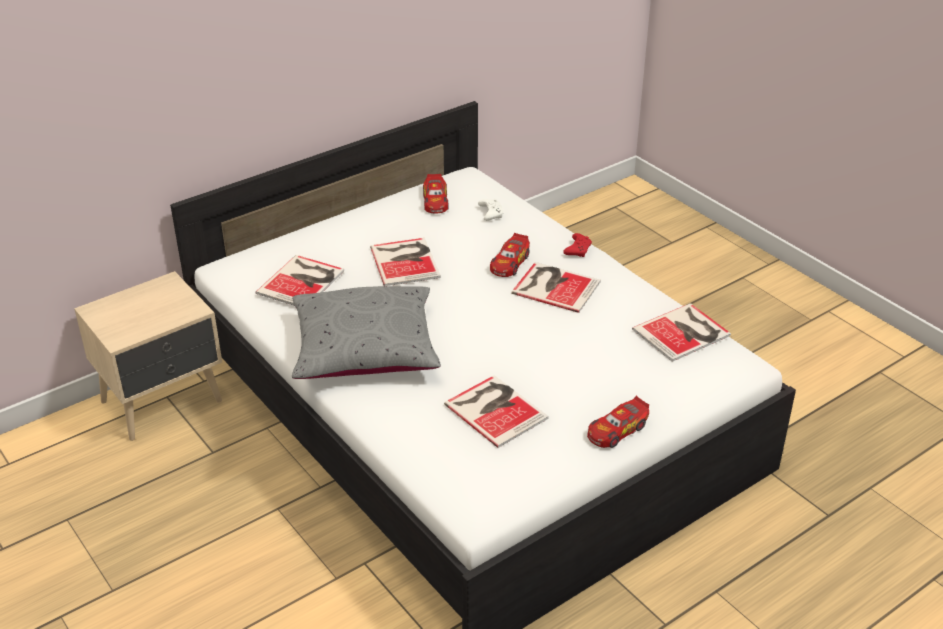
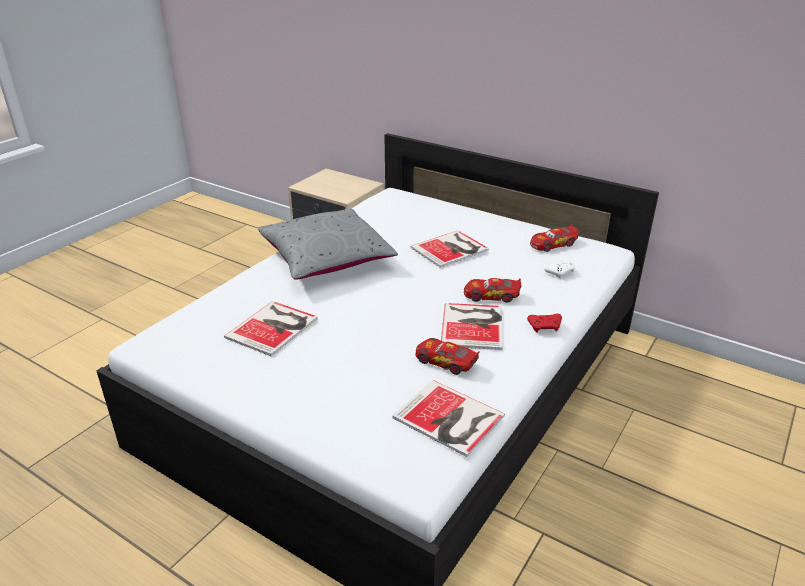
camera: 70 degrees right, 5 degrees down
(303, 281) = (393, 218): book -> none
(616, 430) = (268, 399): toy car -> toy car (445, 361)

